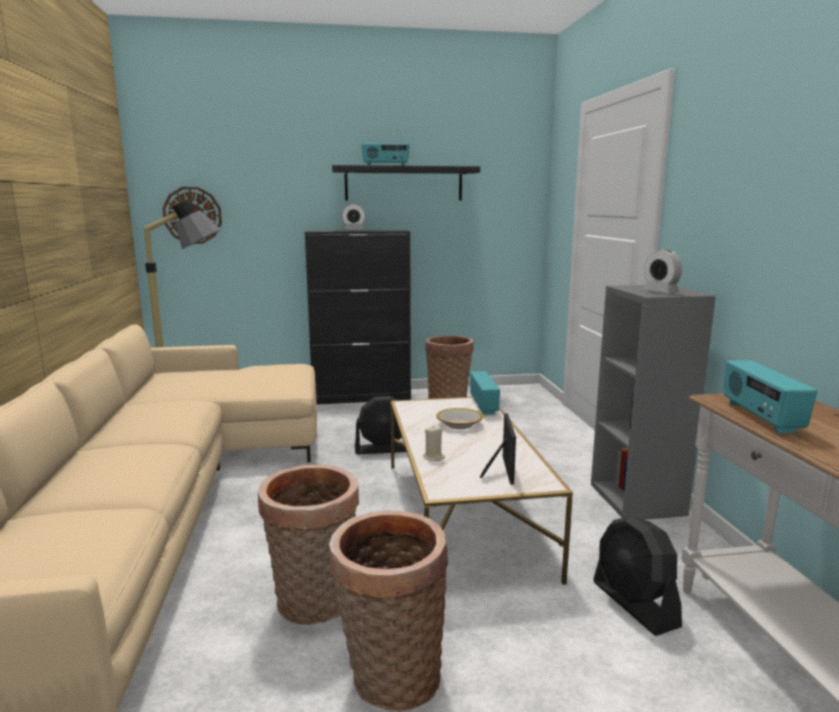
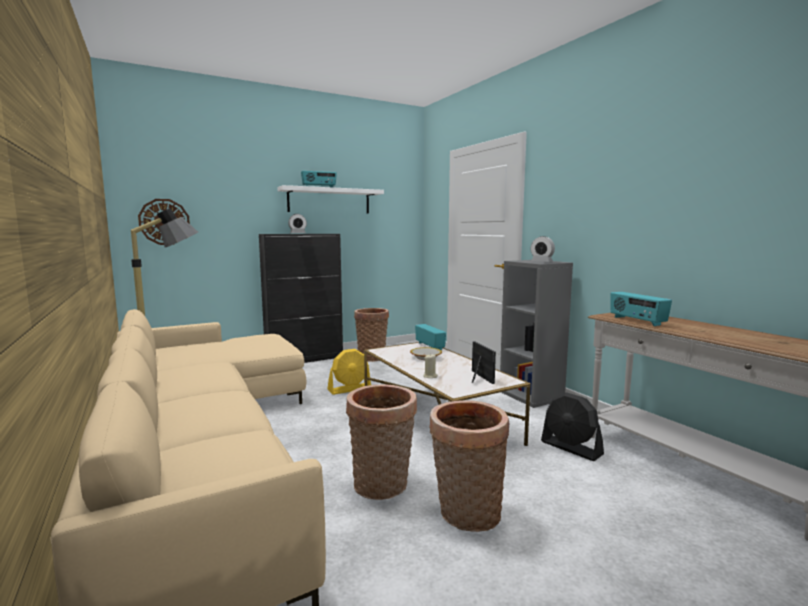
camera: 20 degrees left, 5 degrees down
(383, 449) = (349, 389): black fan -> yellow fan
(404, 184) = (329, 201): black shelf -> white shelf

